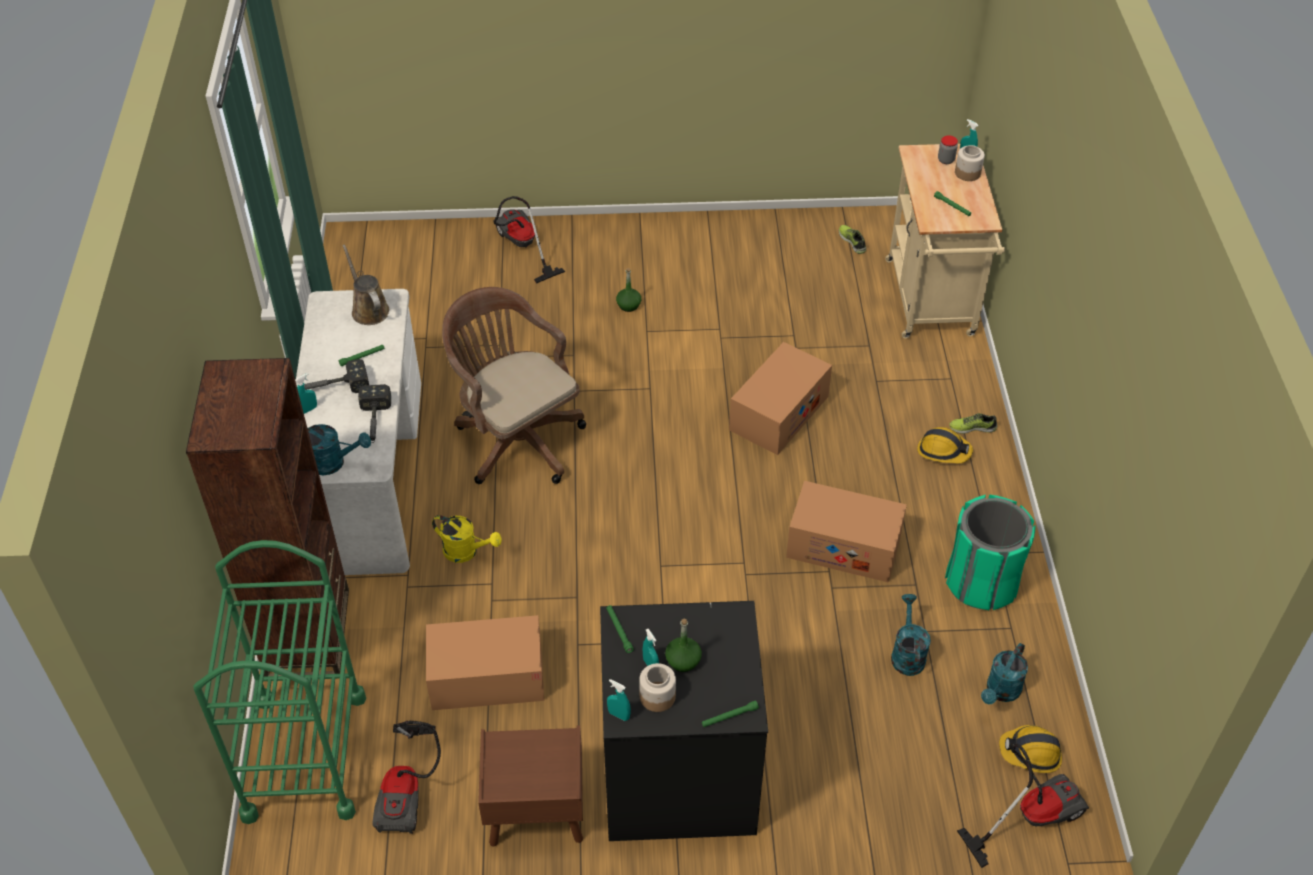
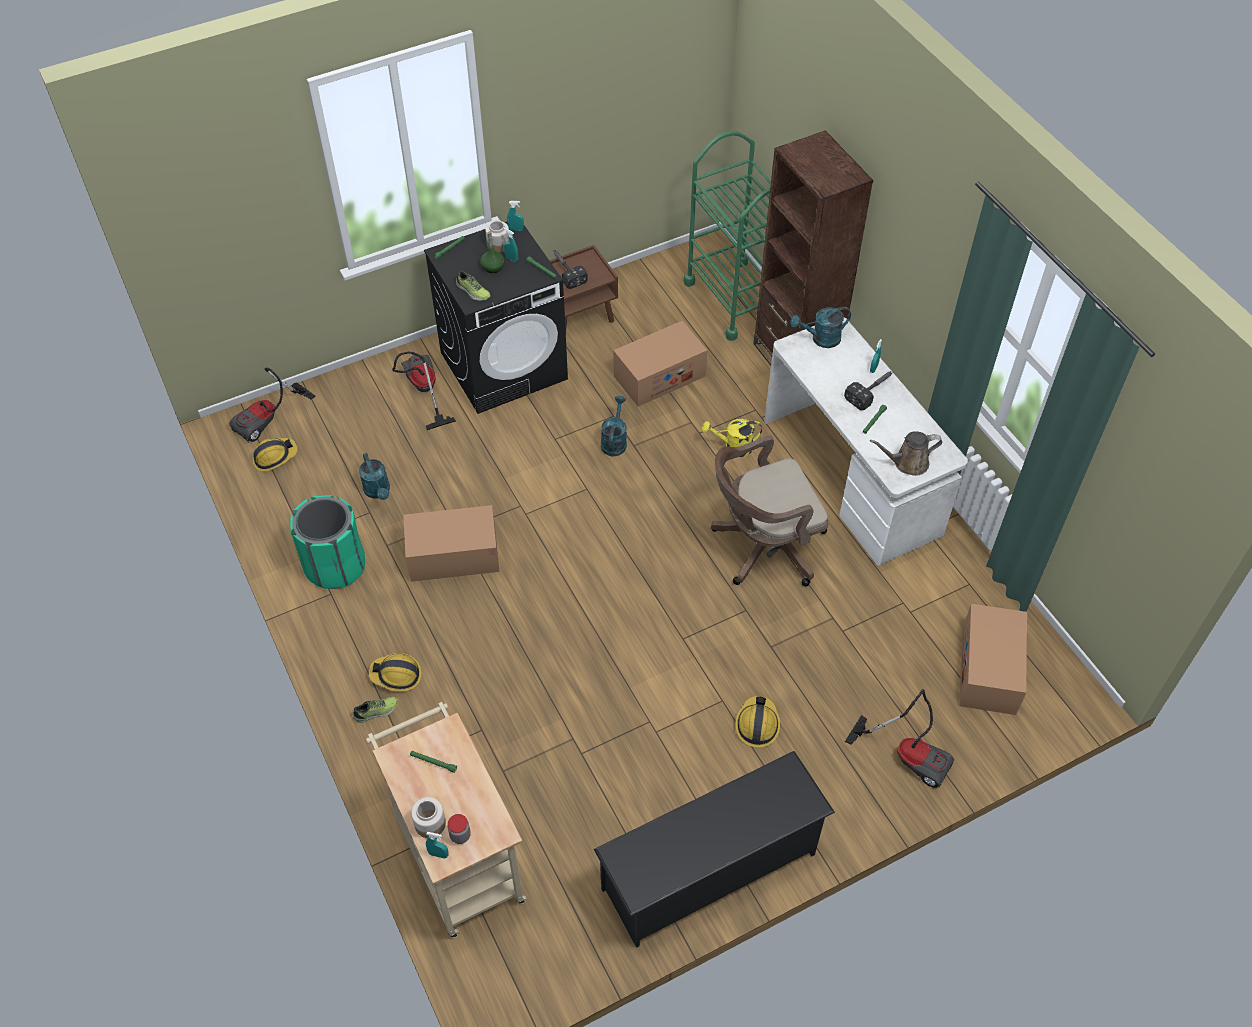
camera: 155 degrees right, 5 degrees up
(368, 309) = (907, 463): brown watering can -> brown watering can turned 135 degrees clockwise
(375, 422) = (818, 376): hammer -> hammer (566, 270)
(408, 790) = (662, 304): vacuum cleaner -> vacuum cleaner (422, 391)
(516, 438) = (762, 547): brown office chair -> brown office chair turned 135 degrees clockwise
(629, 305) = (757, 724): green bottle -> hard hat
(731, 233) = (710, 871): none -> black shoe rack
(779, 413) = (557, 658): cardboard box -> cardboard box (988, 670)
(852, 241) = (572, 916): shoe -> shoe (473, 291)
(1001, 692) = (303, 489): turquoise watering can -> turquoise watering can (614, 441)

